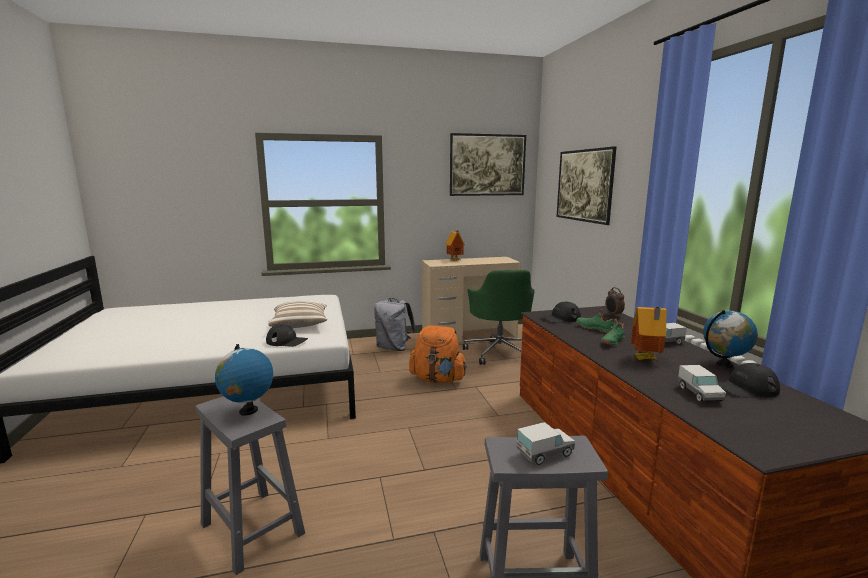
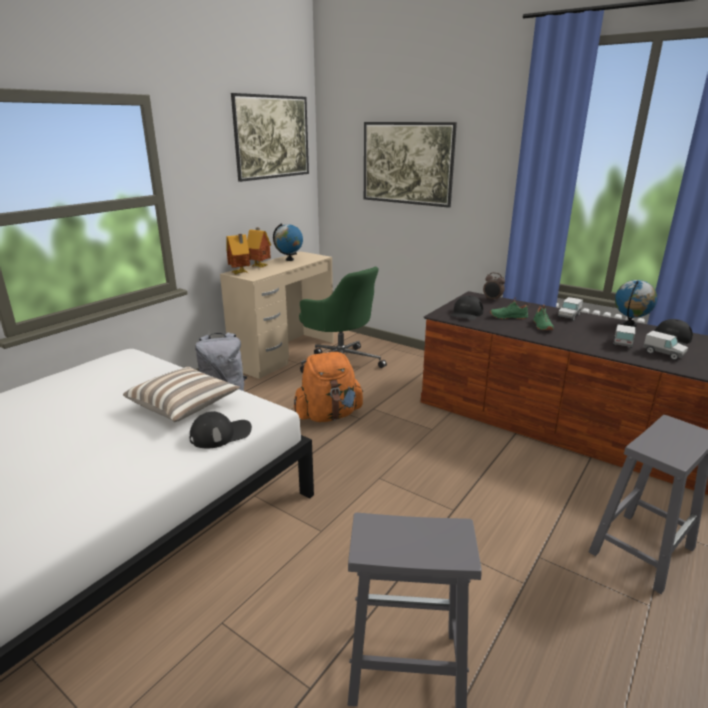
camera: 40 degrees left, 10 degrees up
(248, 411) = (419, 533): globe -> globe (289, 260)
(544, 453) = (675, 440): toy truck -> toy truck (622, 343)
(646, 359) = (590, 336): toy house -> toy house (240, 273)

